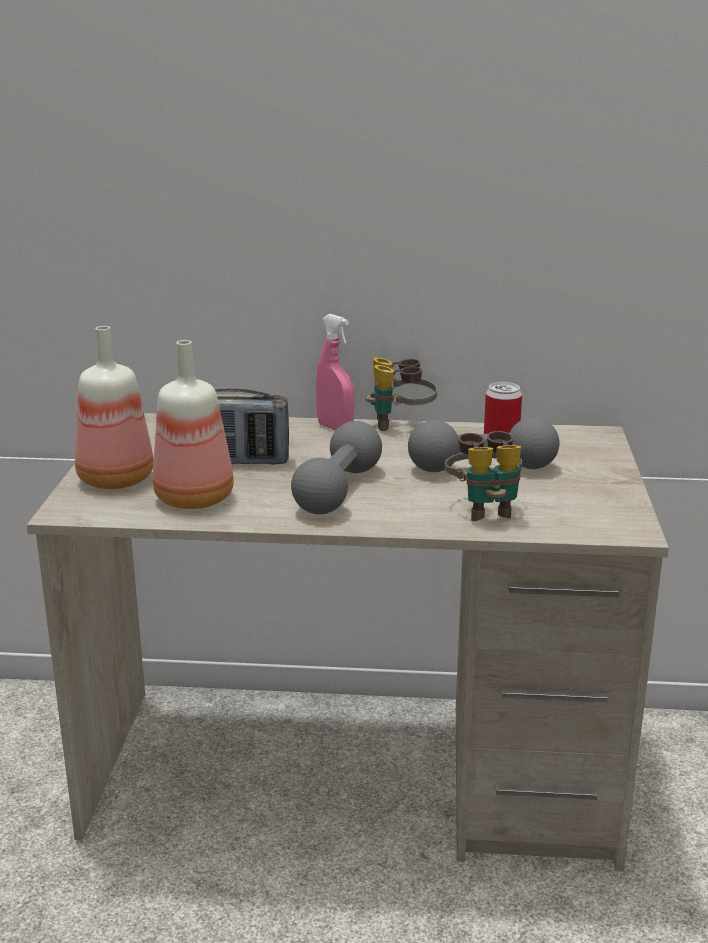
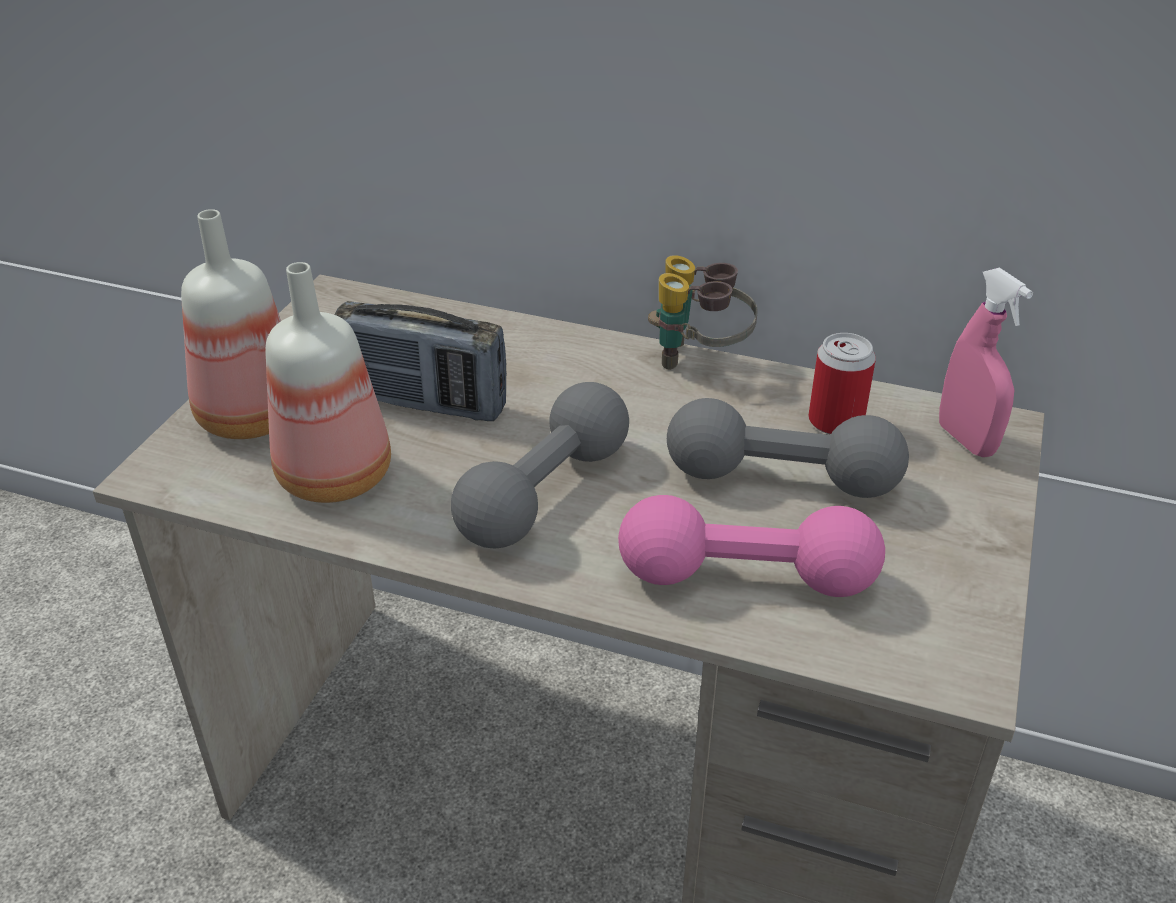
camera: 15 degrees right, 15 degrees up
(335, 428) = (600, 353): pink spray bottle -> pink spray bottle (966, 440)
(485, 509) = (746, 578): binoculars -> pink dumbbell

